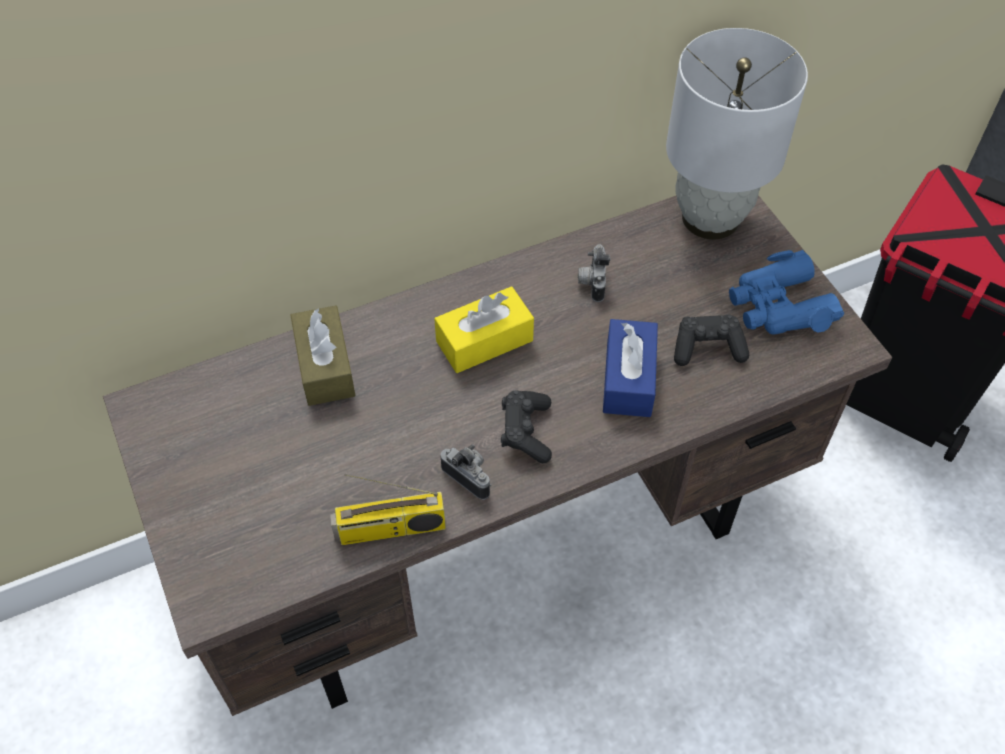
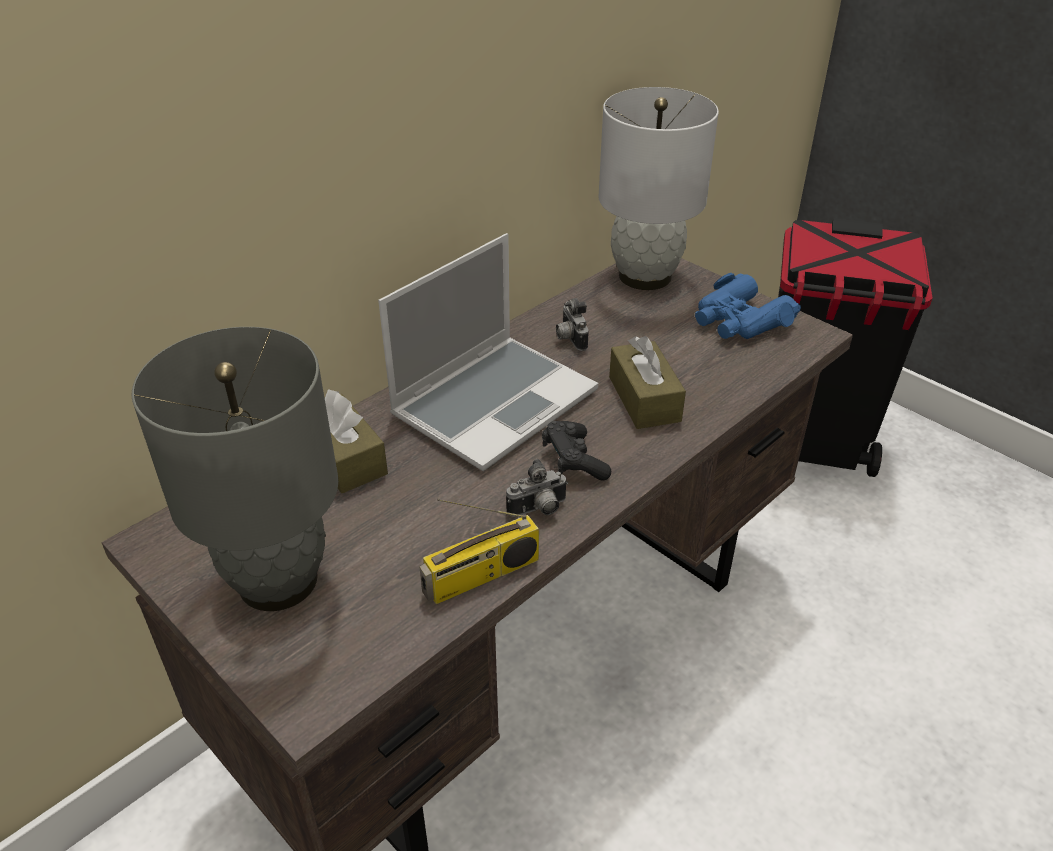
camera: 20 degrees left, 15 degrees down
(226, 480) = (279, 581): none -> grey table lamp
(469, 477) = (539, 510): camera -> camera turned 135 degrees clockwise
(484, 341) = (494, 402): yellow tissue box -> laptop
(628, 379) = (644, 399): blue tissue box -> brown tissue box
(707, 348) = (699, 362): black game controller -> none

